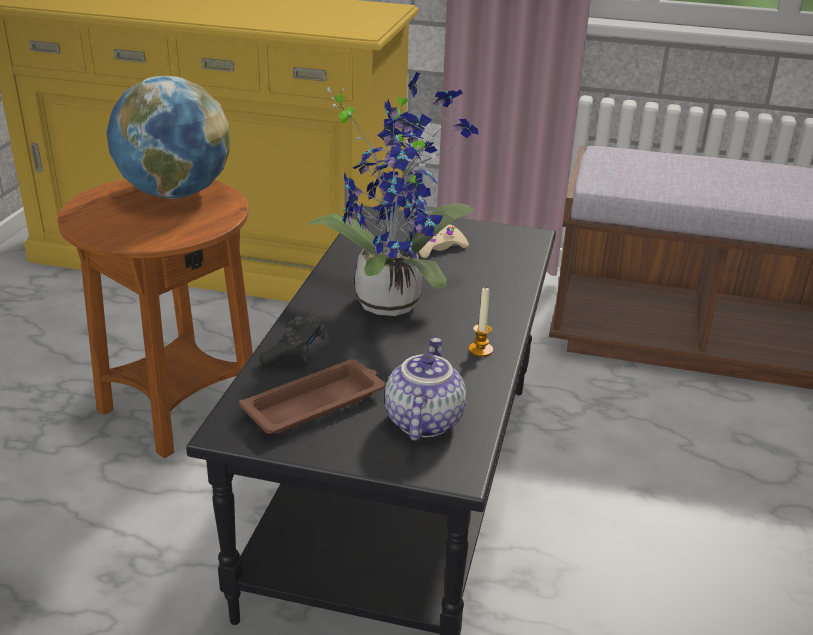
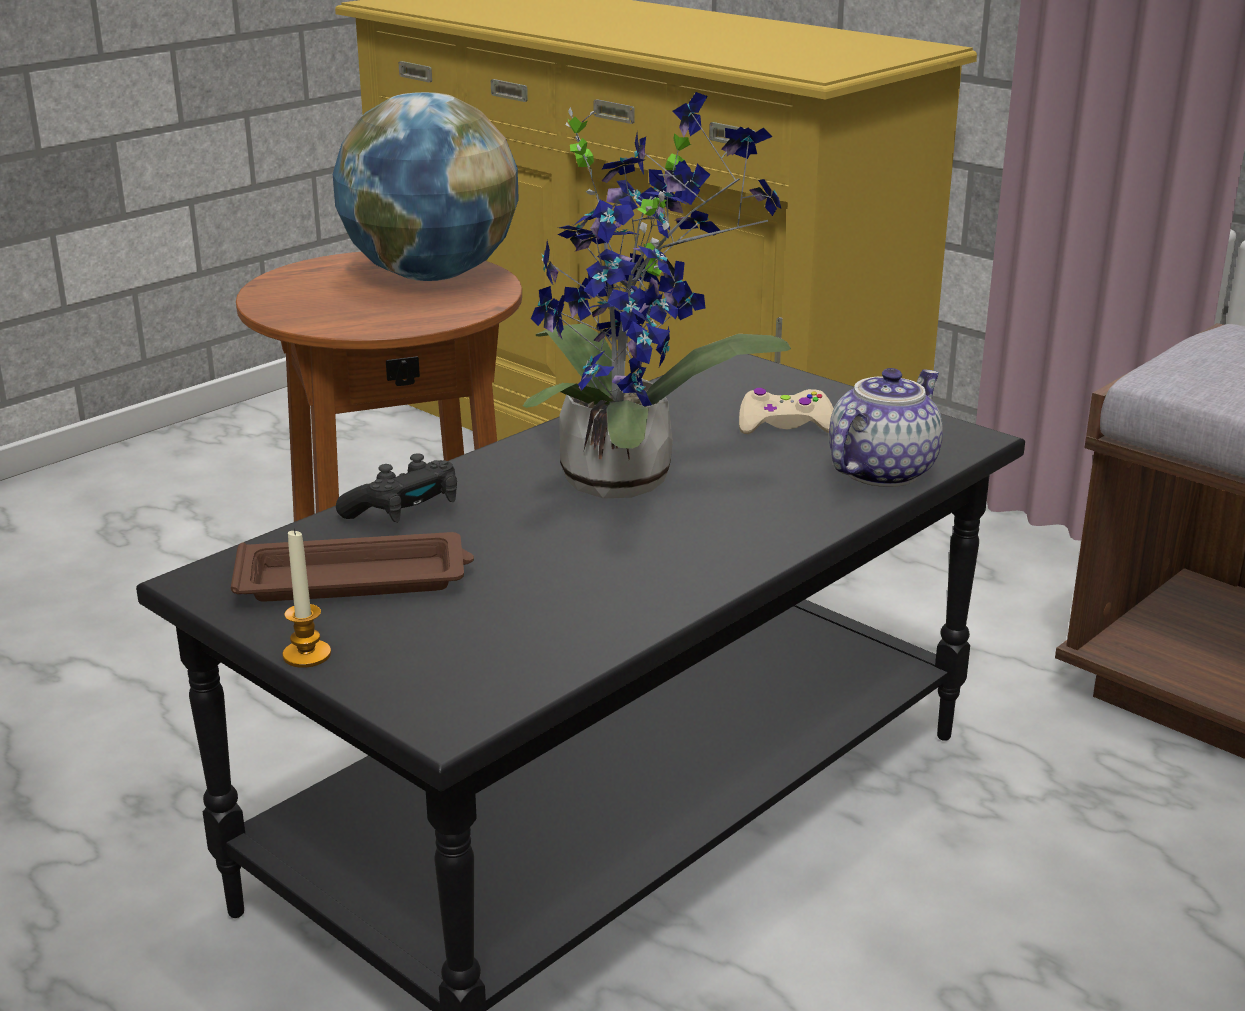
camera: 30 degrees right, 5 degrees down
(422, 421) = (476, 641): teapot -> teapot (880, 471)
(480, 350) = (682, 573): candle -> candle (307, 655)

